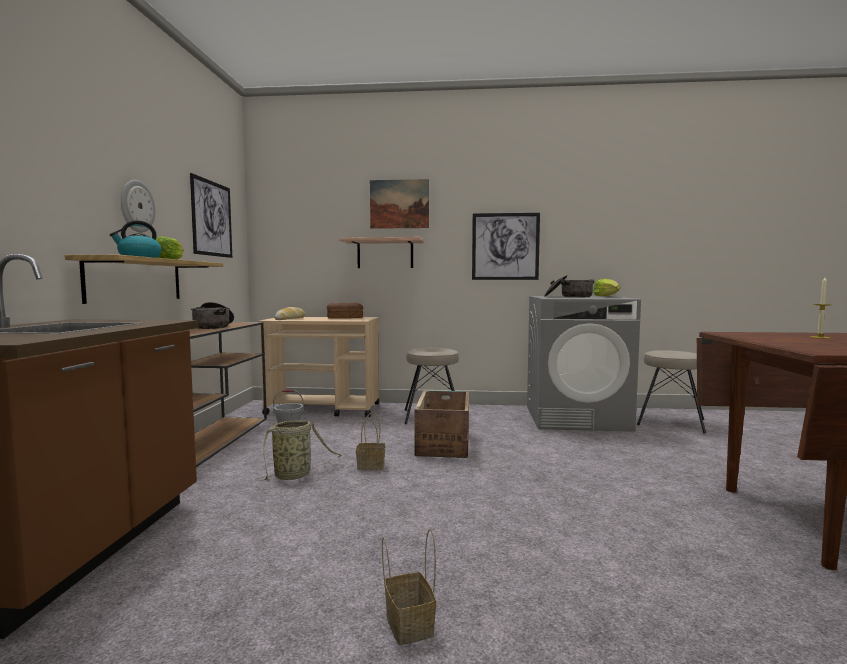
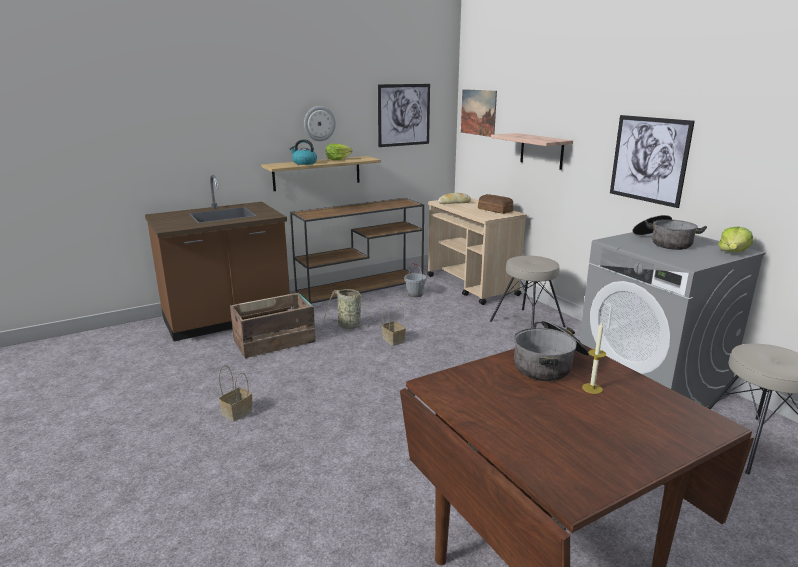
camera: 55 degrees right, 15 degrees up
(214, 326) = (376, 206): cooking pot -> cooking pot (550, 364)
(399, 204) = (557, 98): picture -> picture (478, 112)
(444, 443) = (472, 348): crate -> crate (276, 341)

